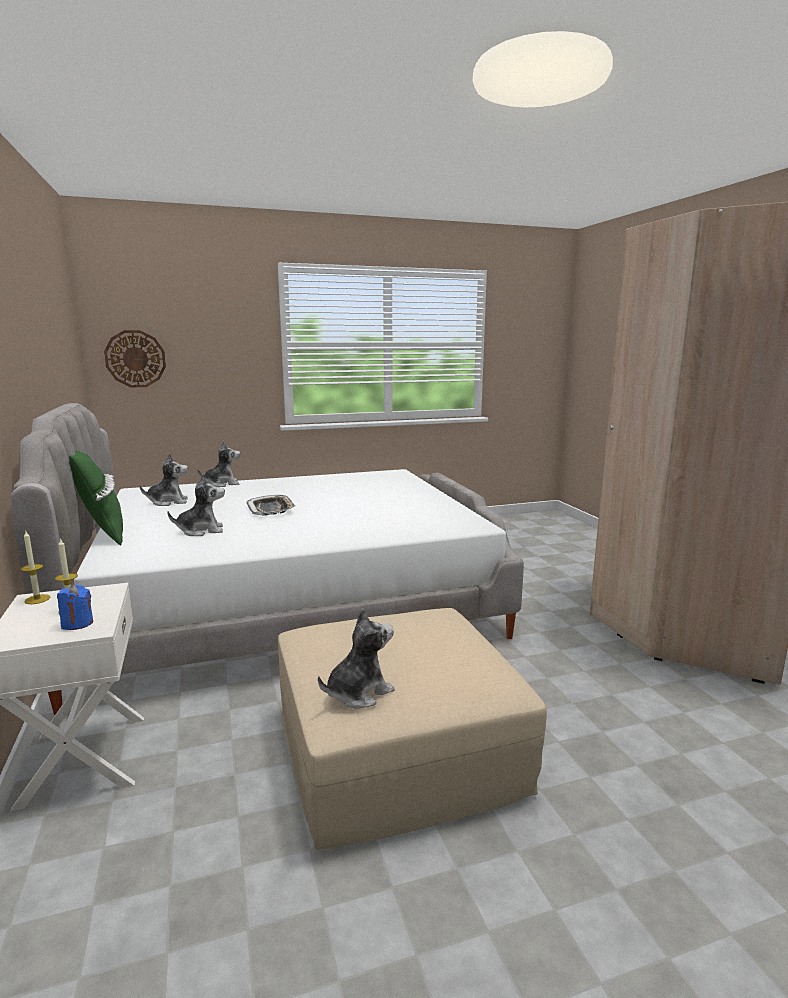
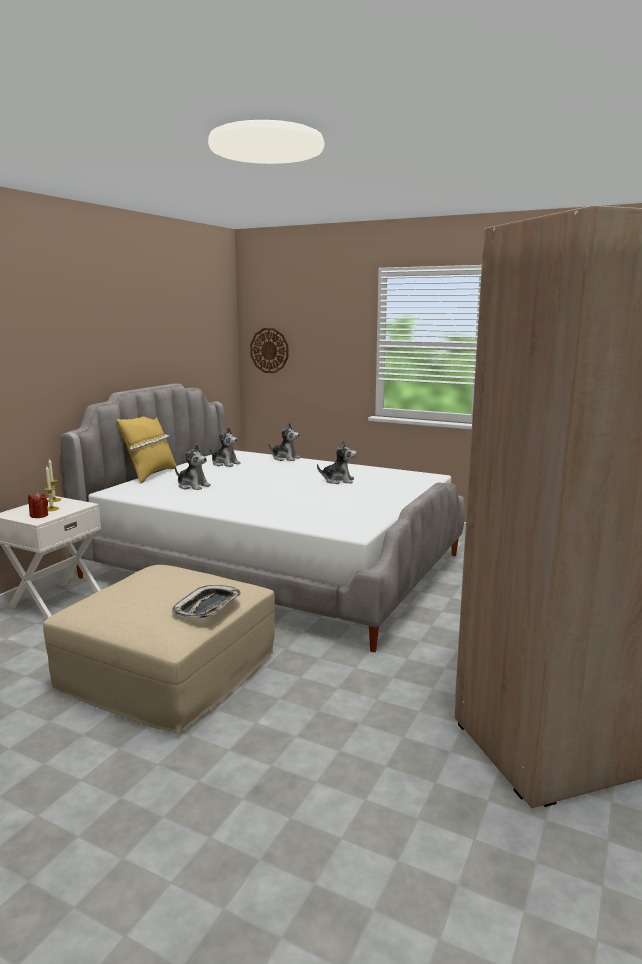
camera: 45 degrees right, 0 degrees up
(77, 623) = (39, 515): blue candle -> red candle
(102, 534) = (150, 475): green pillow -> yellow pillow
(271, 509) = (263, 483): tray -> tray (208, 607)
(358, 692) = (103, 603): plush toy -> plush toy (338, 481)

